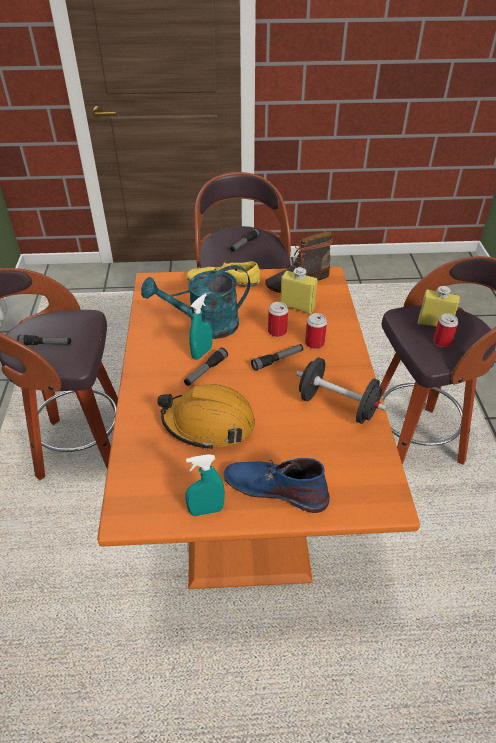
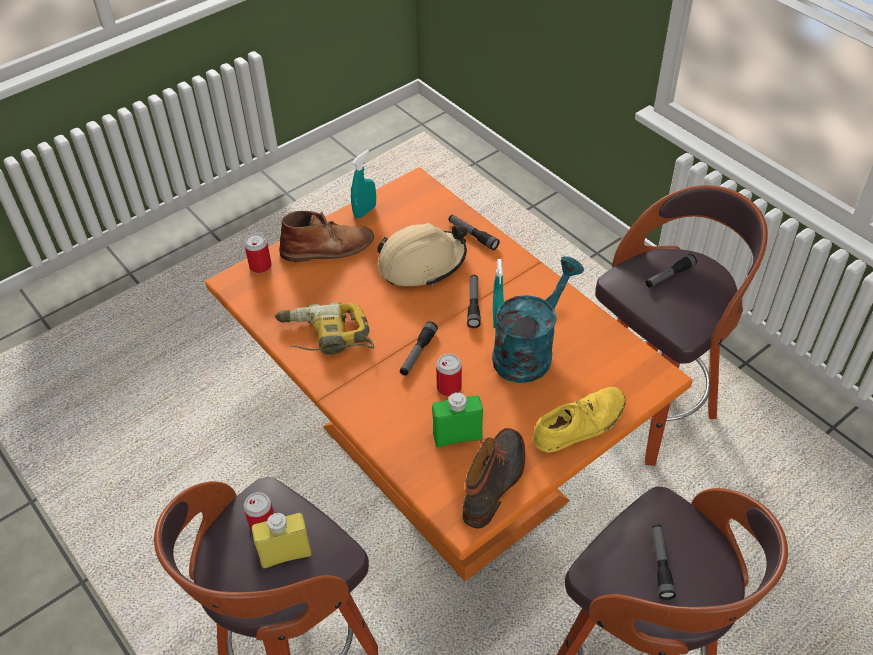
camera: 145 degrees right, 5 degrees up
(142, 425) = (472, 235): none -> flashlight
(209, 424) = (422, 263): orange hard hat -> beige hard hat
(275, 488) = (328, 247): blue boot -> brown boot
(297, 307) = (457, 436): yellow bottle -> green bottle
(314, 343) = (397, 395): can -> can (260, 266)
(337, 405) = (324, 337): black dumbbell -> power drill

